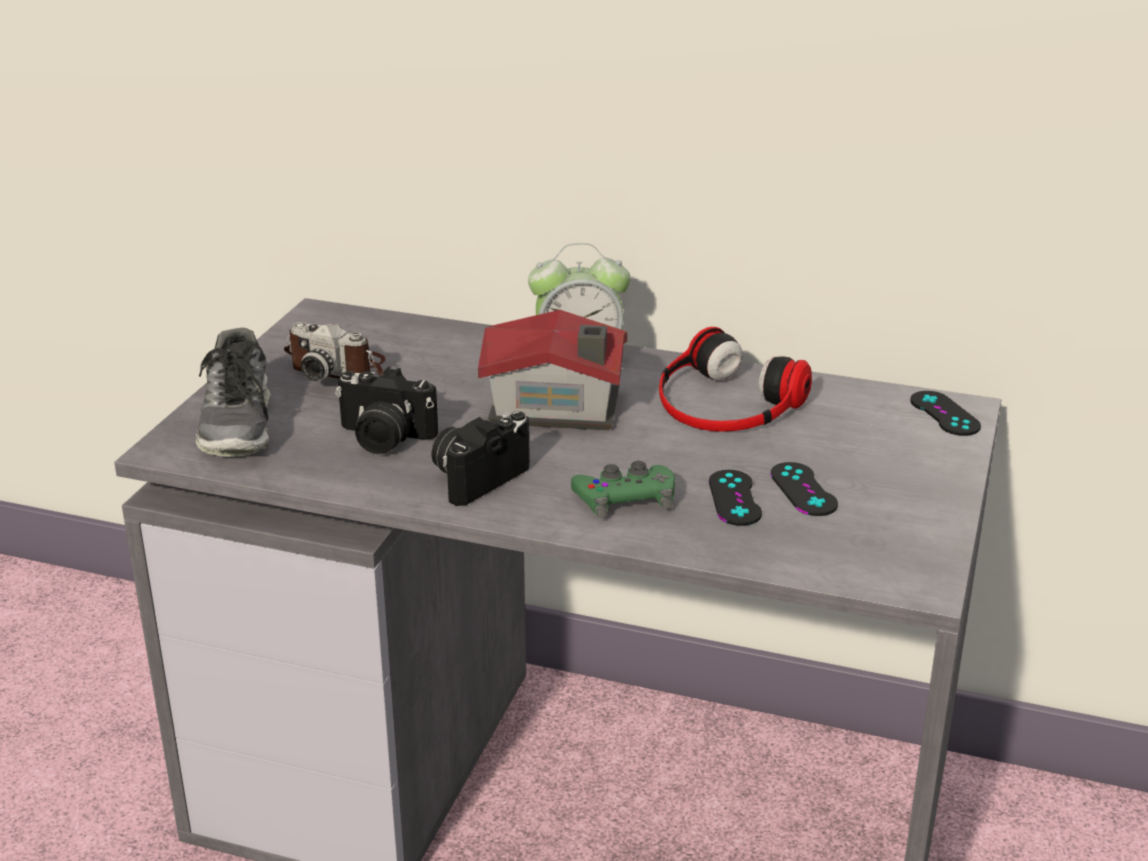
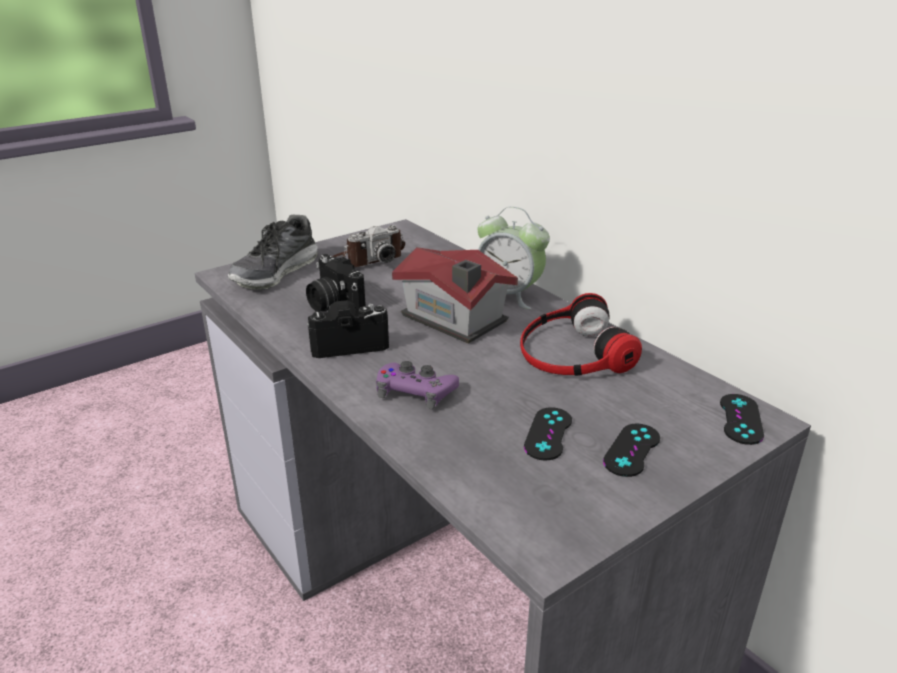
camera: 35 degrees right, 0 degrees up
(339, 368) = (368, 259): camera -> camera turned 90 degrees counterclockwise
(625, 499) = (415, 391): green game controller -> purple game controller
(734, 498) = (489, 420): black game controller -> black game controller (632, 450)

